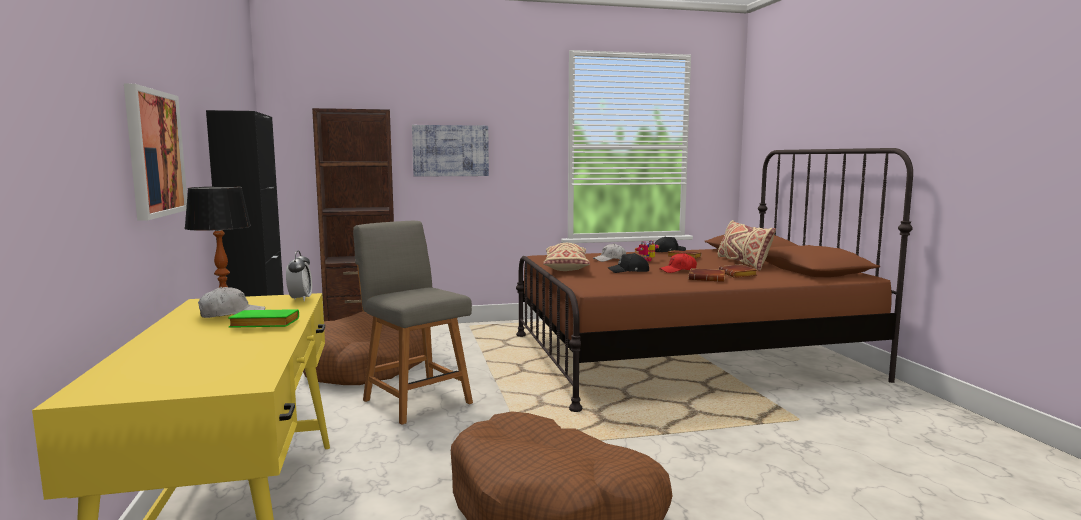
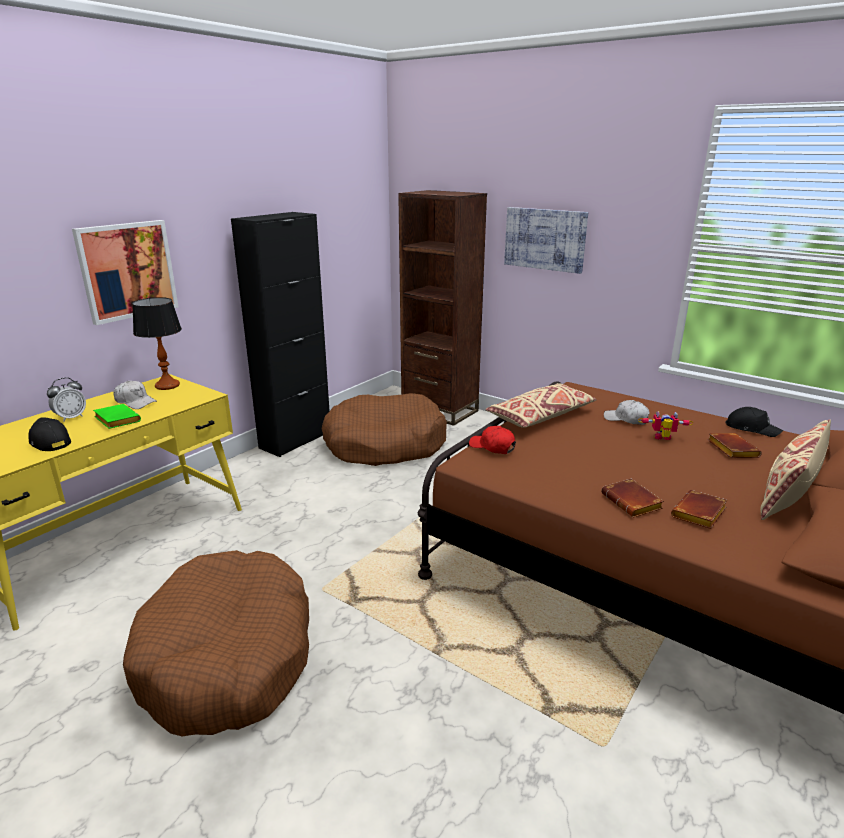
camera: 50 degrees right, 15 degrees up
(300, 299) = (199, 398): alarm clock -> alarm clock (71, 418)
(415, 400) = (350, 496): grey chair -> none
(629, 271) = (585, 449): black cap -> black cap (49, 442)
(678, 270) = (645, 471): red cap -> red cap (492, 447)

